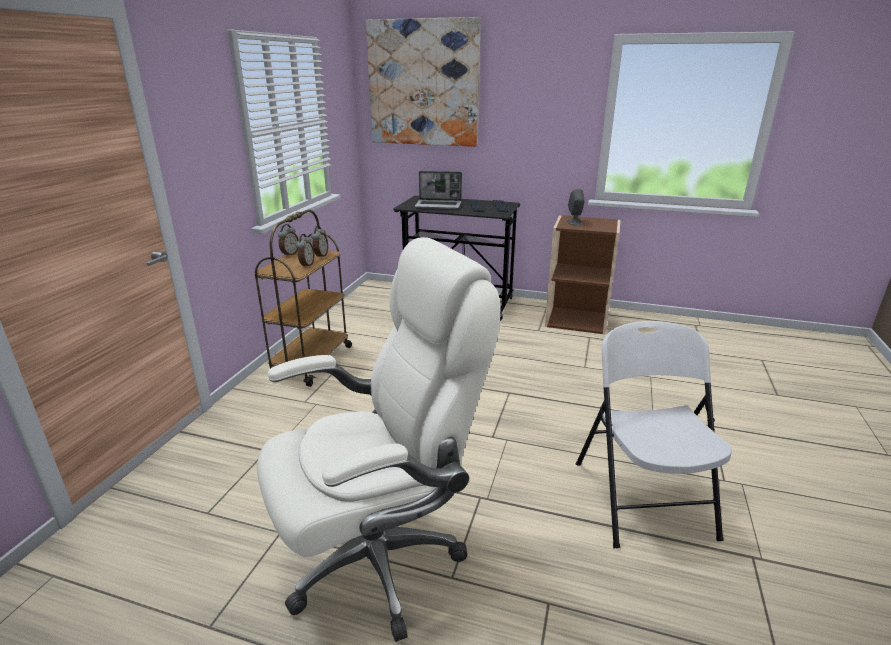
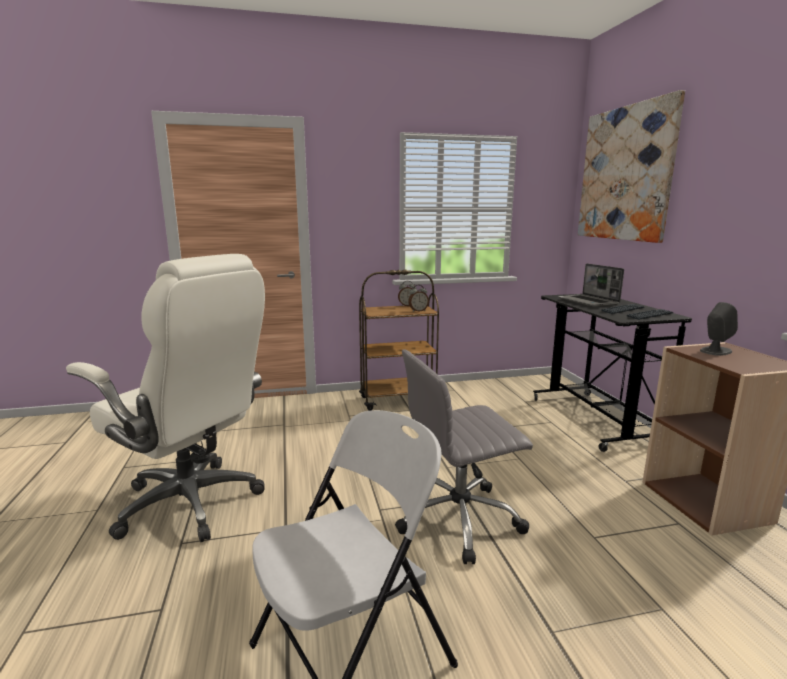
camera: 60 degrees right, 10 degrees down
(306, 265) = (393, 312): alarm clock -> none
(532, 406) = (458, 519): none -> grey office chair

